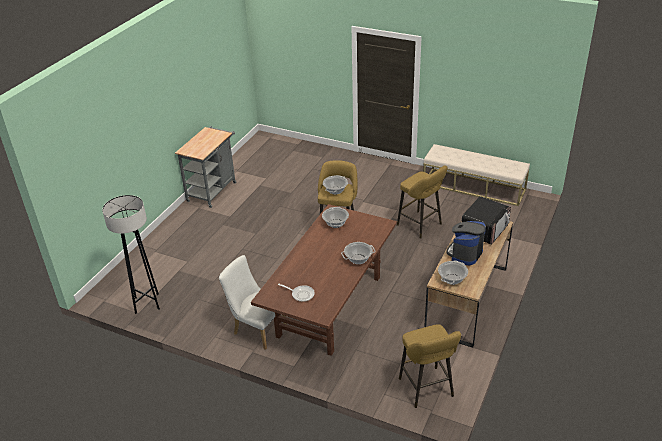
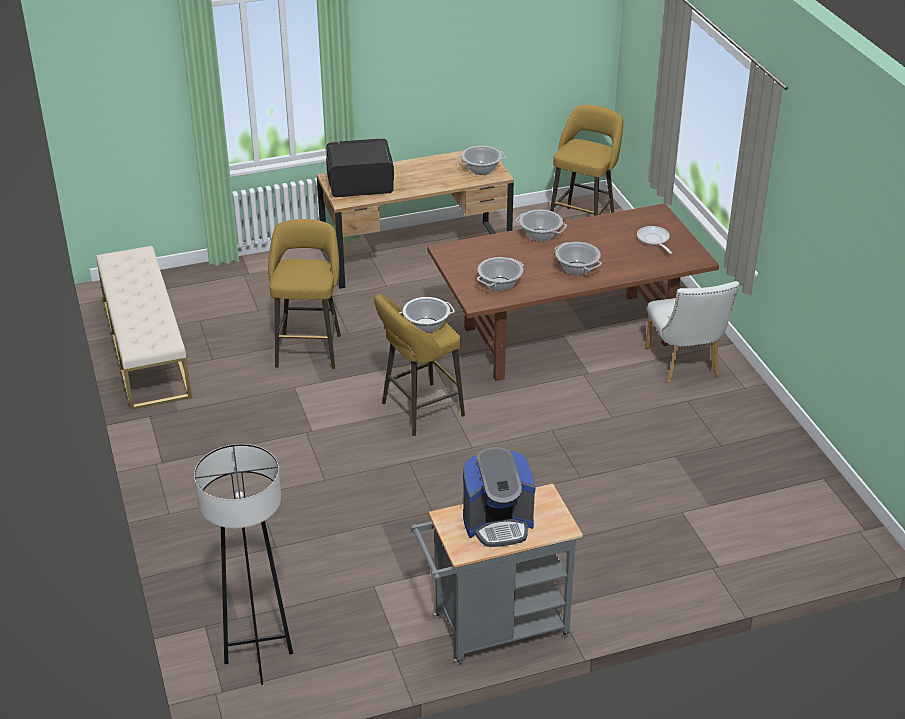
camera: 135 degrees left, 0 degrees up
(147, 303) = (800, 484): grey floor lamp -> grey floor lamp (259, 658)
(315, 252) = (576, 268): none -> cooking pot
(465, 253) = (425, 179): coffee machine -> coffee machine (498, 523)

